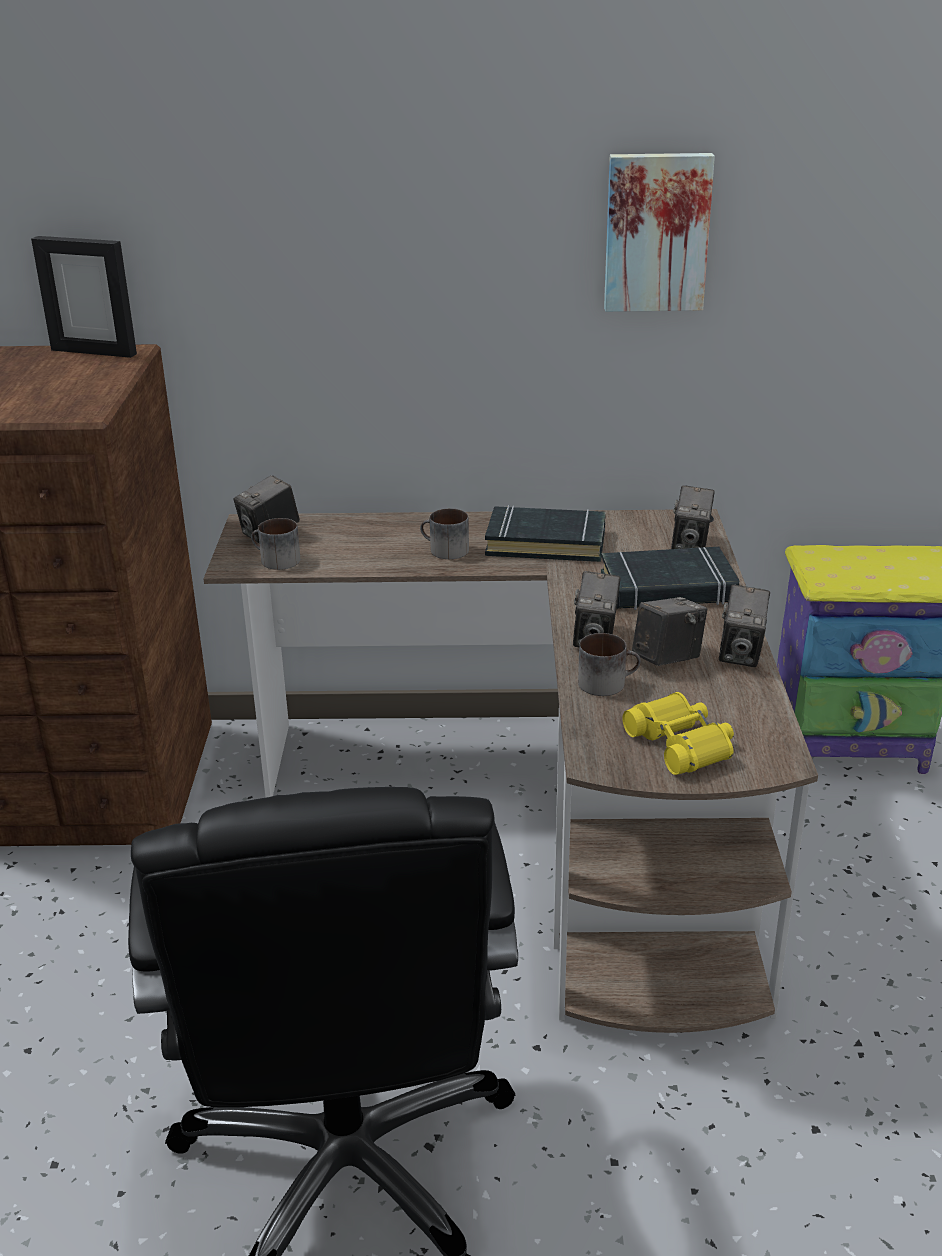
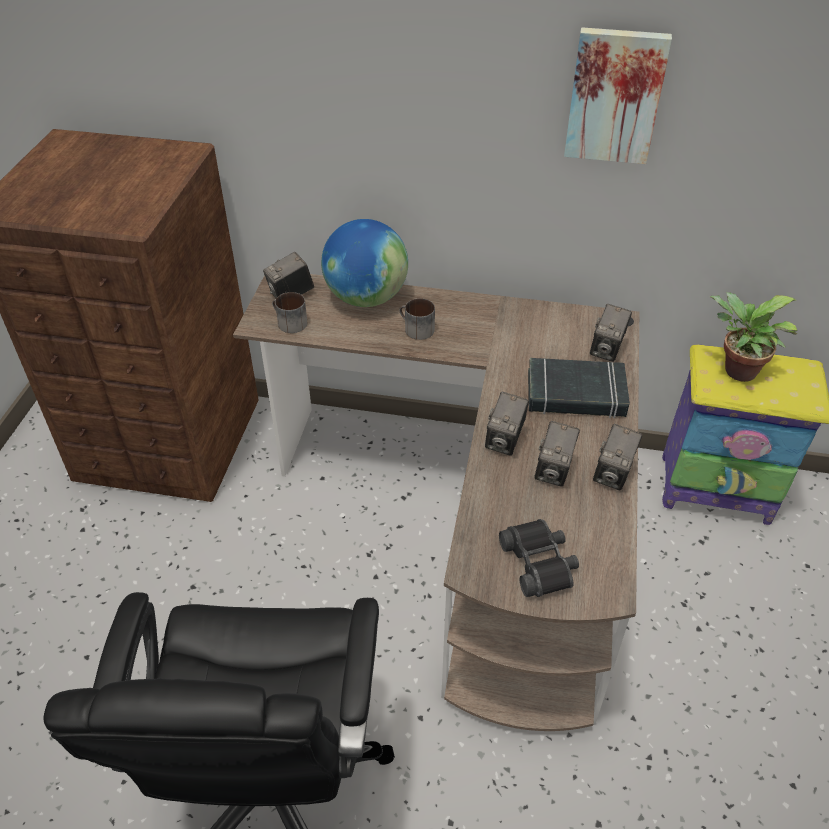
camera: 10 degrees right, 15 degrees up
(95, 351) = (162, 148): picture frame -> none
(369, 528) = (366, 298): none -> globe
(546, 542) = (495, 331): black book -> none
(607, 682) = (501, 488): mug -> none
(667, 659) = (554, 470): camera -> camera turned 135 degrees clockwise
(681, 744) = (539, 563): yellow binoculars -> black binoculars
(848, 564) = (736, 371): none -> potted plant

